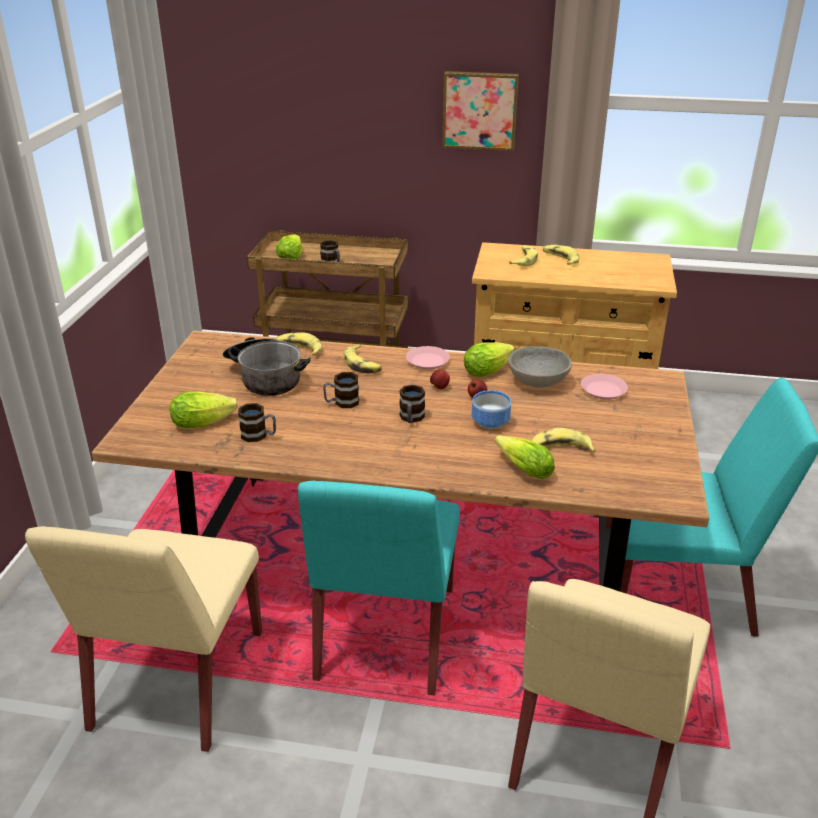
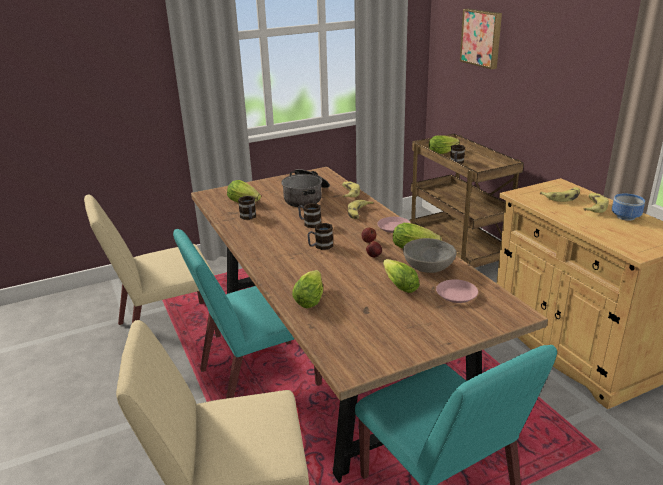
camera: 55 degrees right, 5 degrees down
(480, 110) = (591, 67): picture -> picture (482, 38)
(491, 423) = (350, 271): bowl -> bowl (626, 217)
(551, 410) = (398, 284): none -> lettuce
(560, 449) = (352, 303): banana -> none

